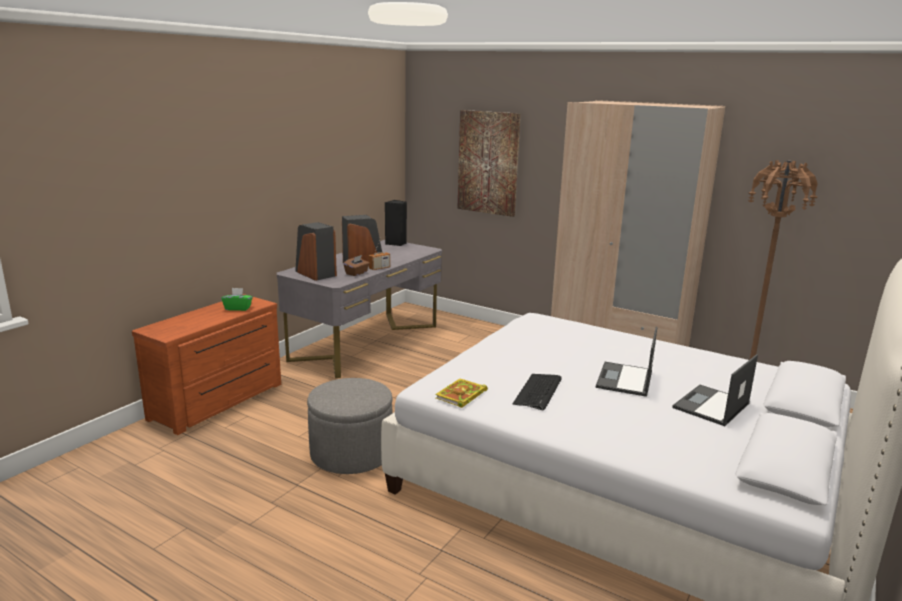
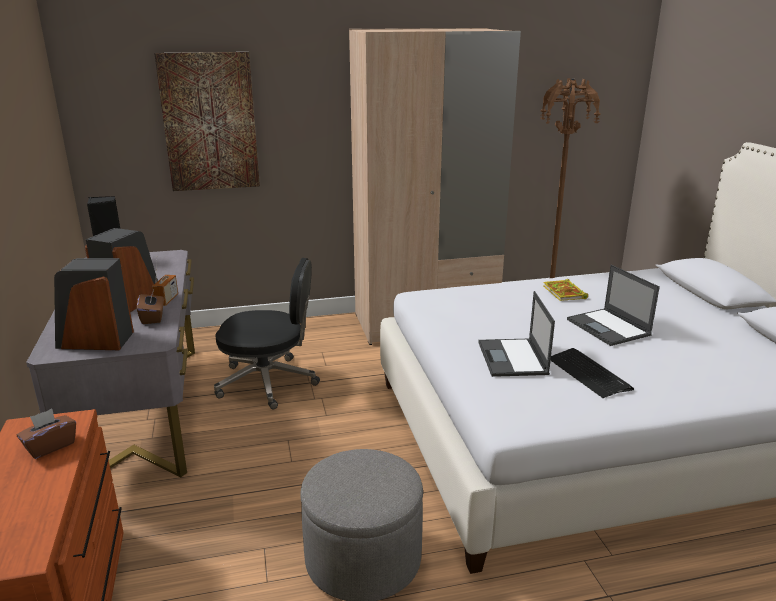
camera: 45 degrees left, 5 degrees up
(238, 308) = (50, 446): green tissue box -> brown tissue box
(449, 357) = (269, 382): none -> black office chair
(461, 396) = (553, 415): book -> book (565, 293)
(711, 406) = (690, 322): laptop -> laptop (513, 358)

